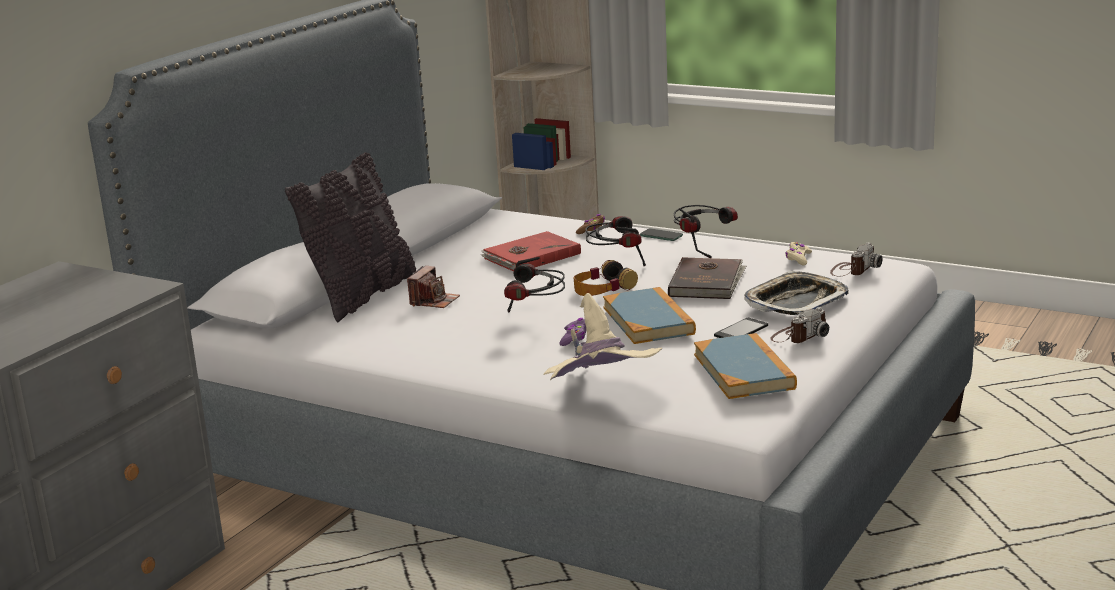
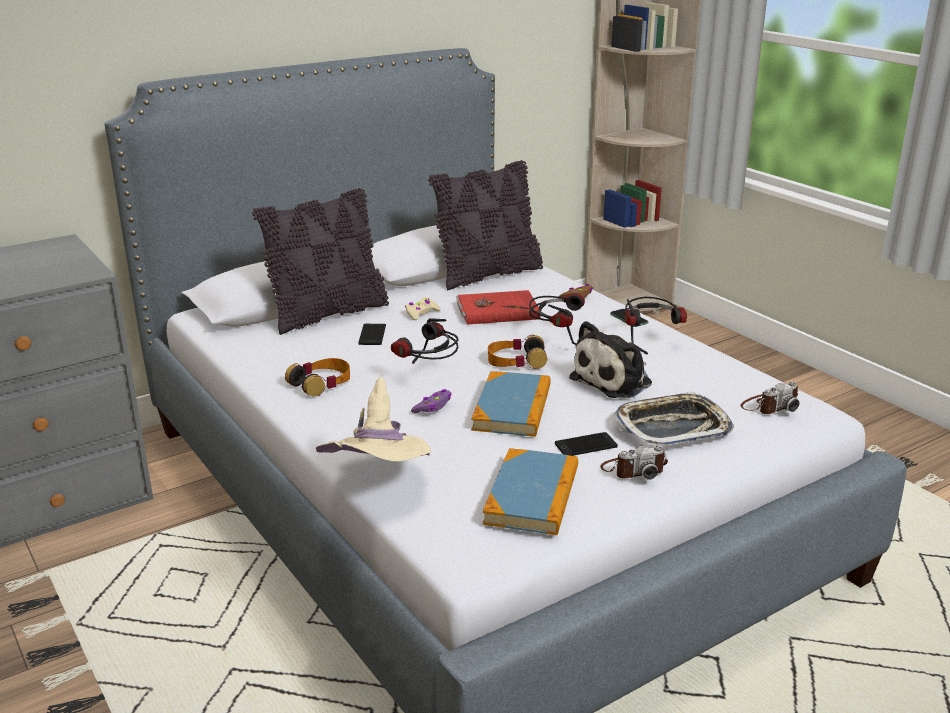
camera: 25 degrees right, 5 degrees up
(434, 301) = (372, 335): camera -> phone
(440, 347) = (321, 383): none -> headphones
(480, 230) = (487, 274): none -> black pillow
(707, 282) = (615, 380): brown book -> plush toy
(798, 258) = (728, 377): beige game controller -> beige game controller (421, 313)

